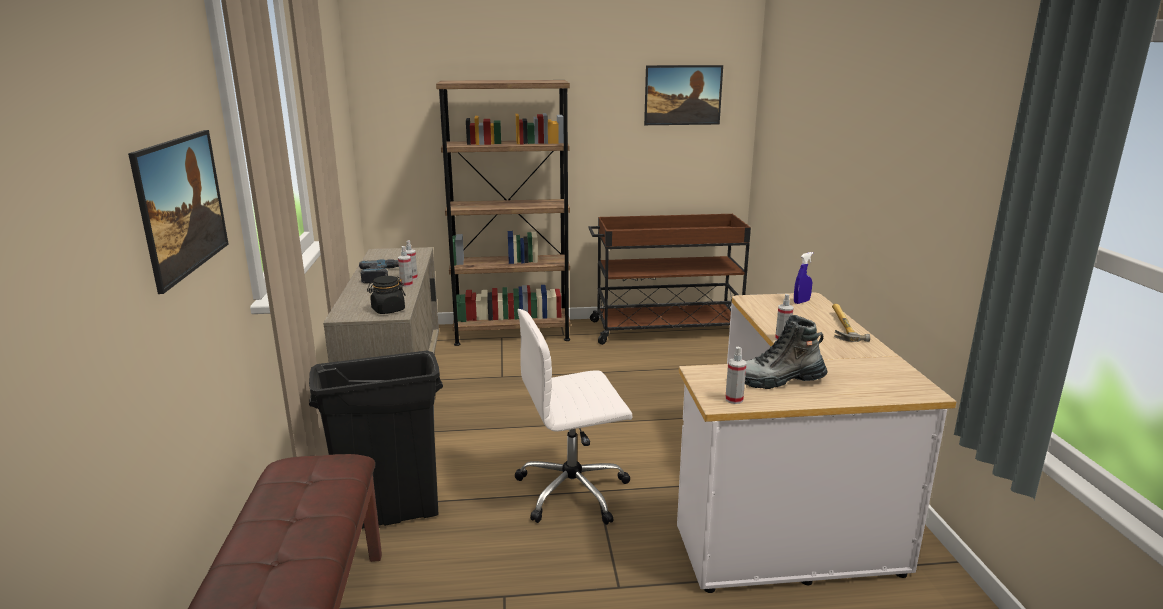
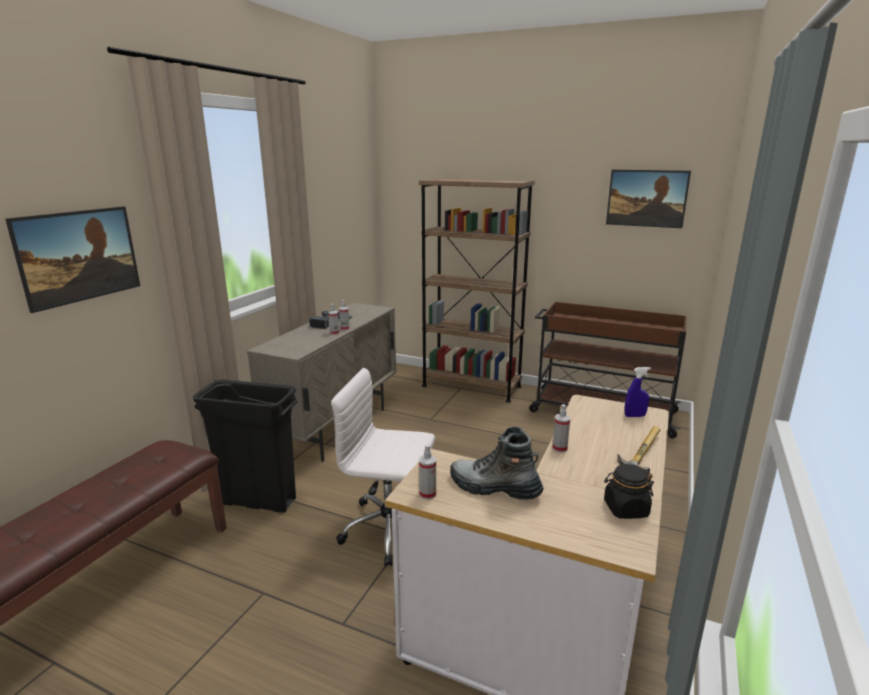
camera: 30 degrees right, 0 degrees up
(388, 310) = (295, 350): black jar -> black jar (625, 509)

